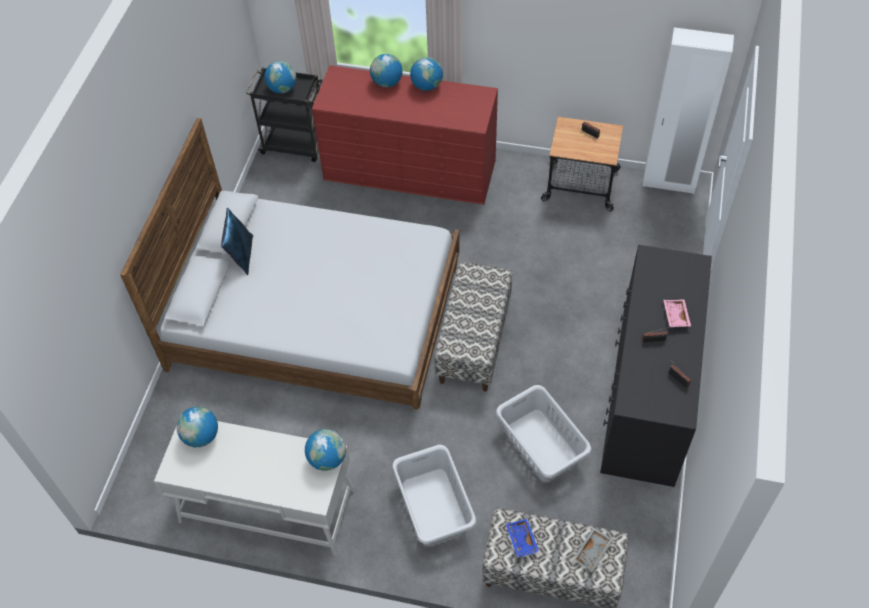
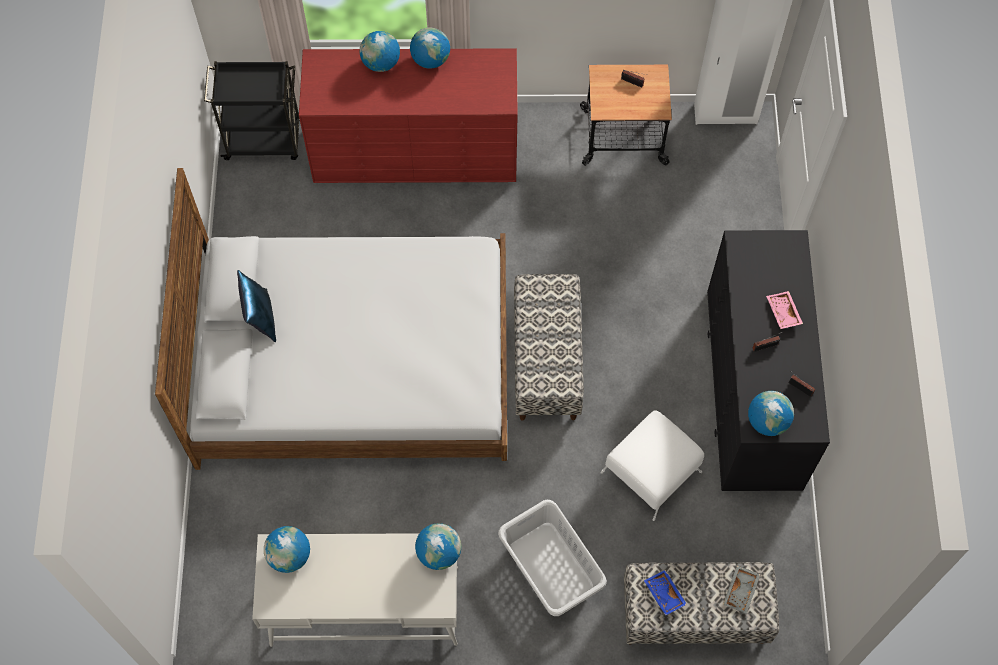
camera: 15 degrees left, 10 degrees up
(282, 89) = (248, 87): globe -> globe (767, 421)
(541, 445) = (650, 472): grey laundry basket -> white ottoman

